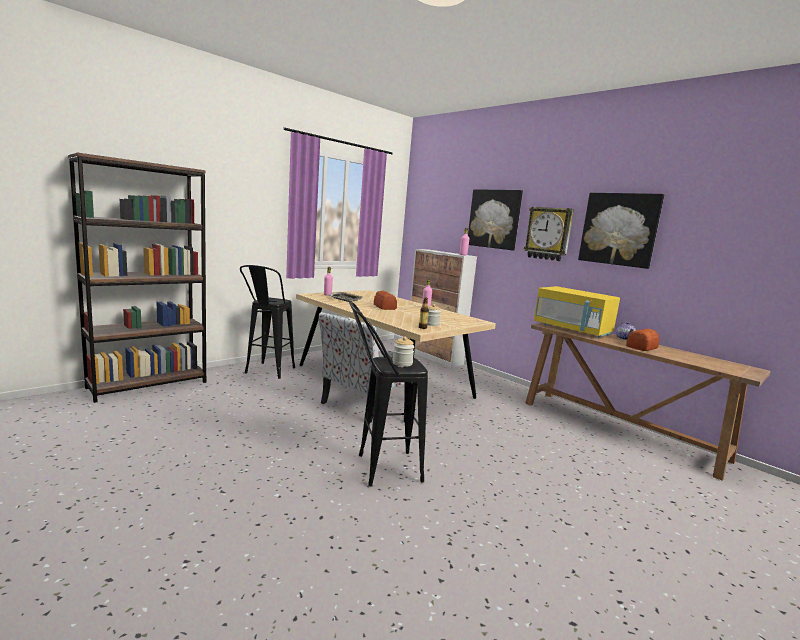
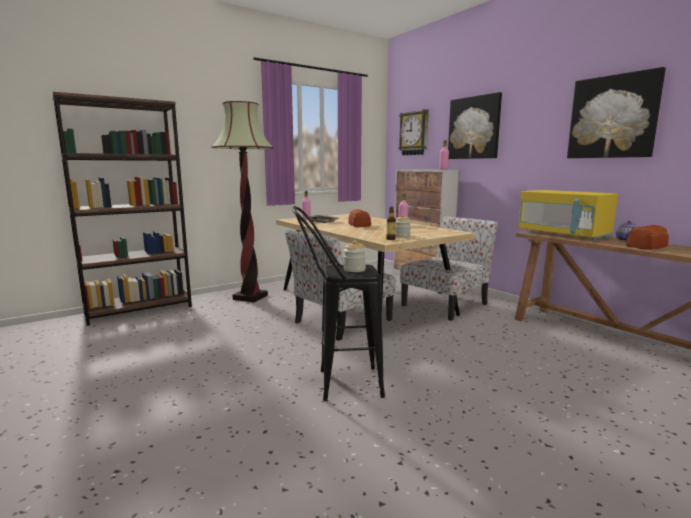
camera: 10 degrees right, 0 degrees up
(266, 373) = (250, 297): black stool -> floor lamp
(462, 386) = (446, 304): none -> chair
(548, 233) = (532, 134): wall clock -> wall clock (414, 133)

